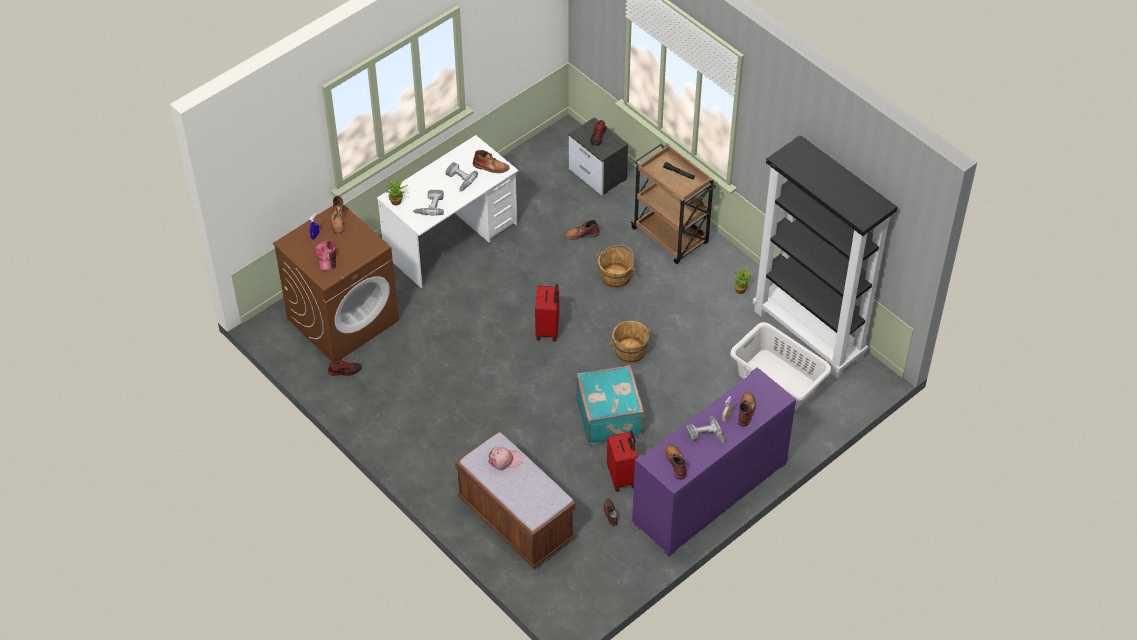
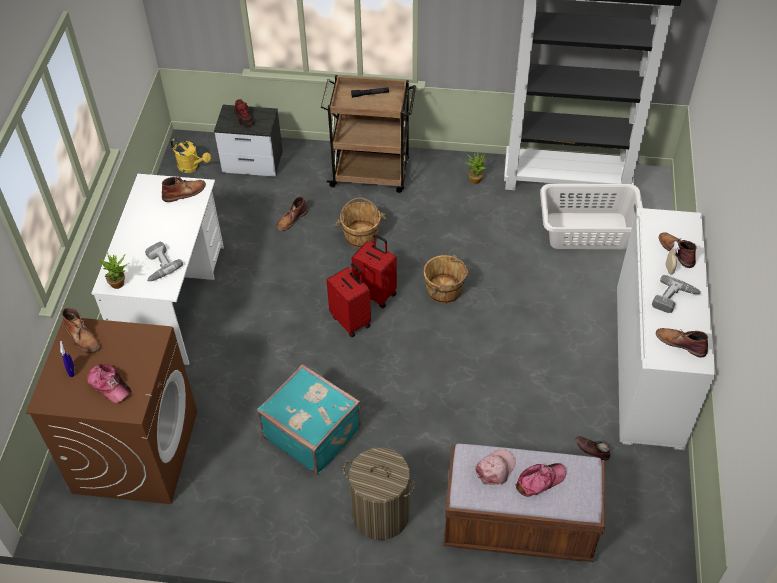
camera: 40 degrees left, 0 degrees up
(344, 370) = (189, 503): shoe -> none
(443, 455) = (380, 514): none -> laundry basket
(458, 180) = (164, 223): power drill -> none
(522, 484) = (540, 480): none -> cap
(553, 151) = (192, 167): none -> yellow watering can
(610, 417) = (492, 360): turquoise suitcase -> turquoise suitcase (312, 432)
(622, 477) = (564, 407): red suitcase -> red suitcase (376, 293)
(710, 492) = (648, 365): purple cabinet -> white cabinet

